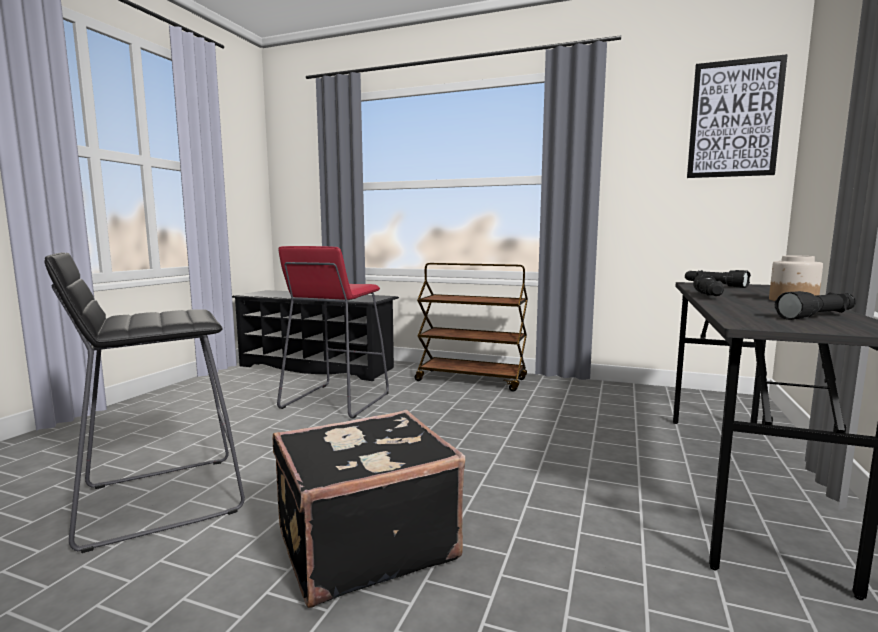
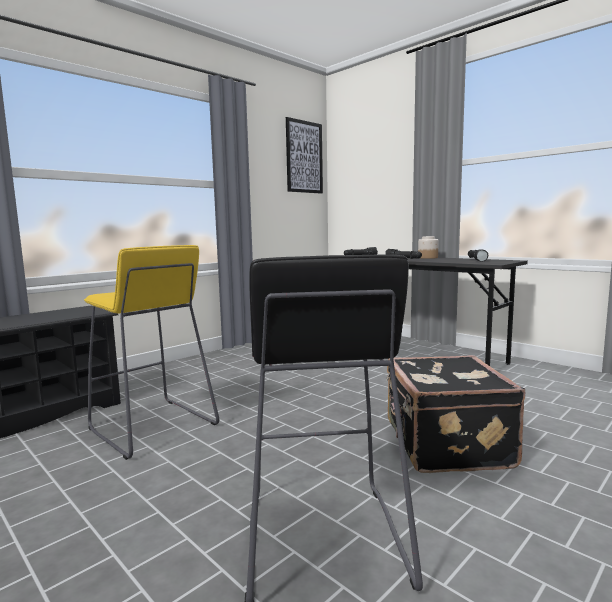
camera: 65 degrees left, 0 degrees up
(335, 401) = (152, 427): red stool -> yellow stool
(472, 380) = (192, 369): brown cart -> none

